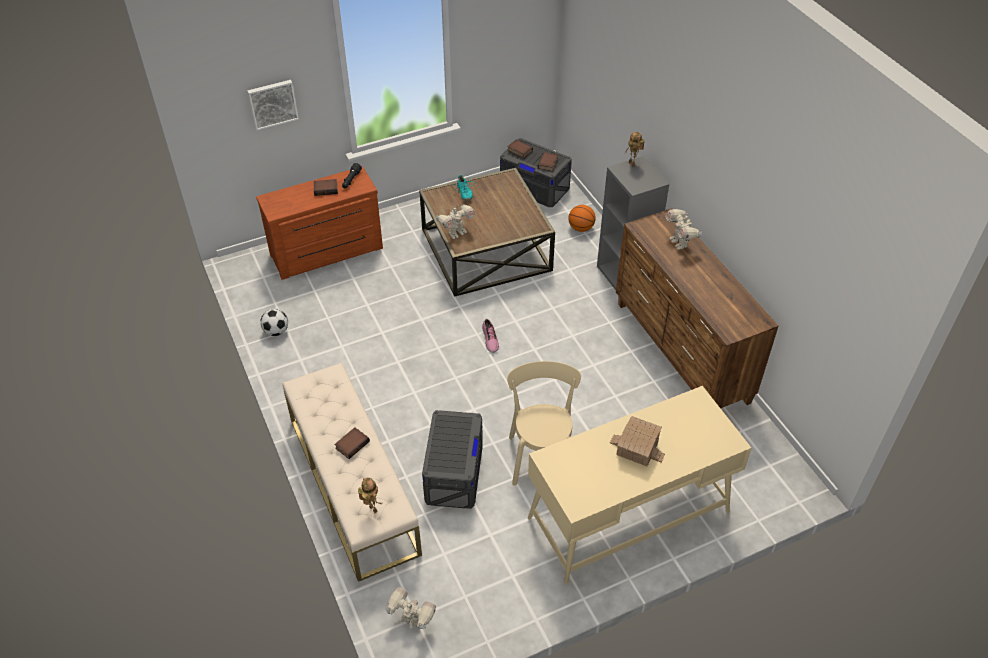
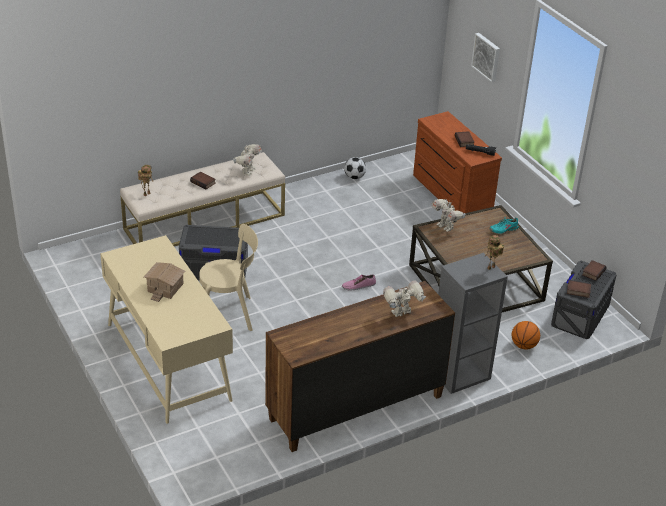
camera: 85 degrees right, 10 degrees down
(412, 621) = (88, 253): toy robot -> toy robot (247, 171)

